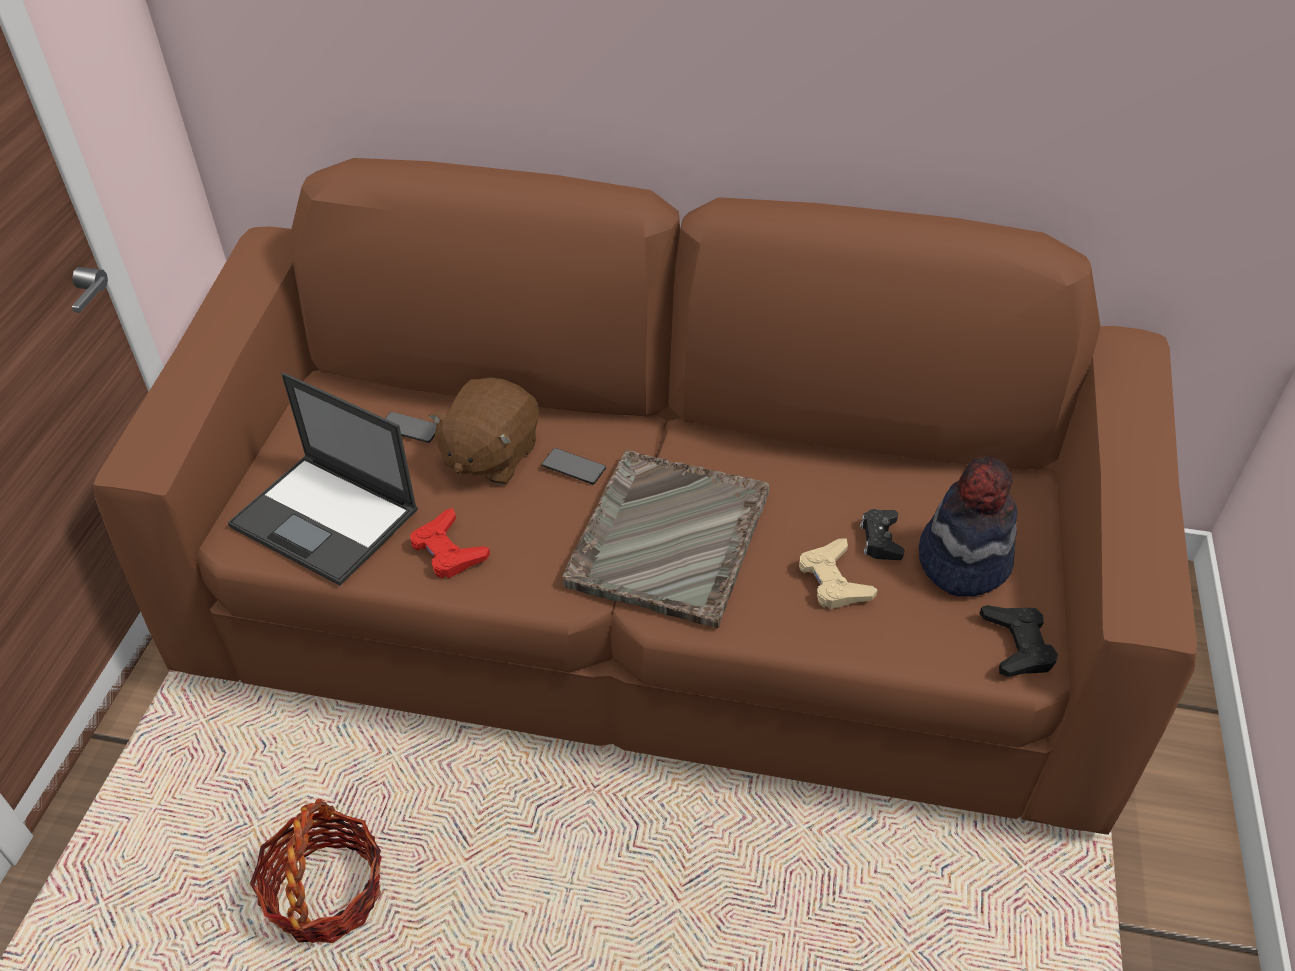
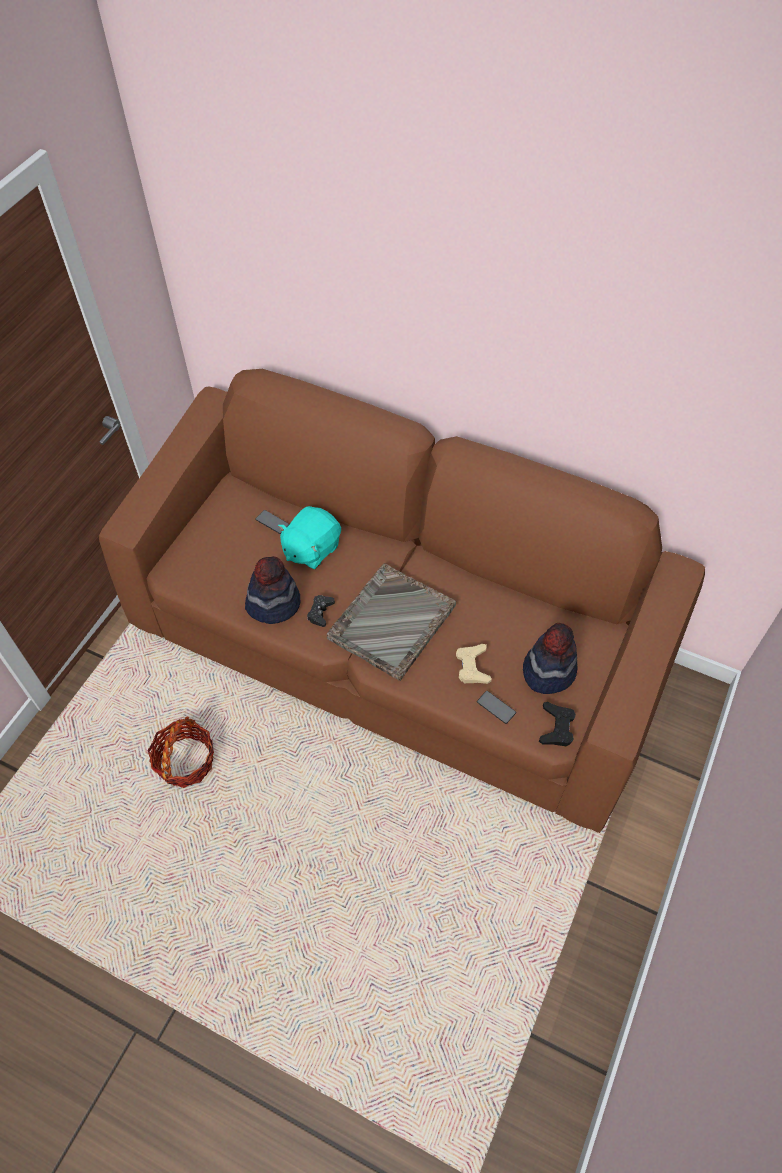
camera: 15 degrees right, 10 degrees up
(327, 519) = (215, 571): laptop -> none
(448, 550) = (273, 603): red game controller -> hat
(490, 456) = (311, 549): brown plush toy -> turquoise plush toy
(573, 467) = (354, 566): phone -> phone (496, 707)
(880, 539) = (508, 647): black game controller -> black game controller (320, 612)

